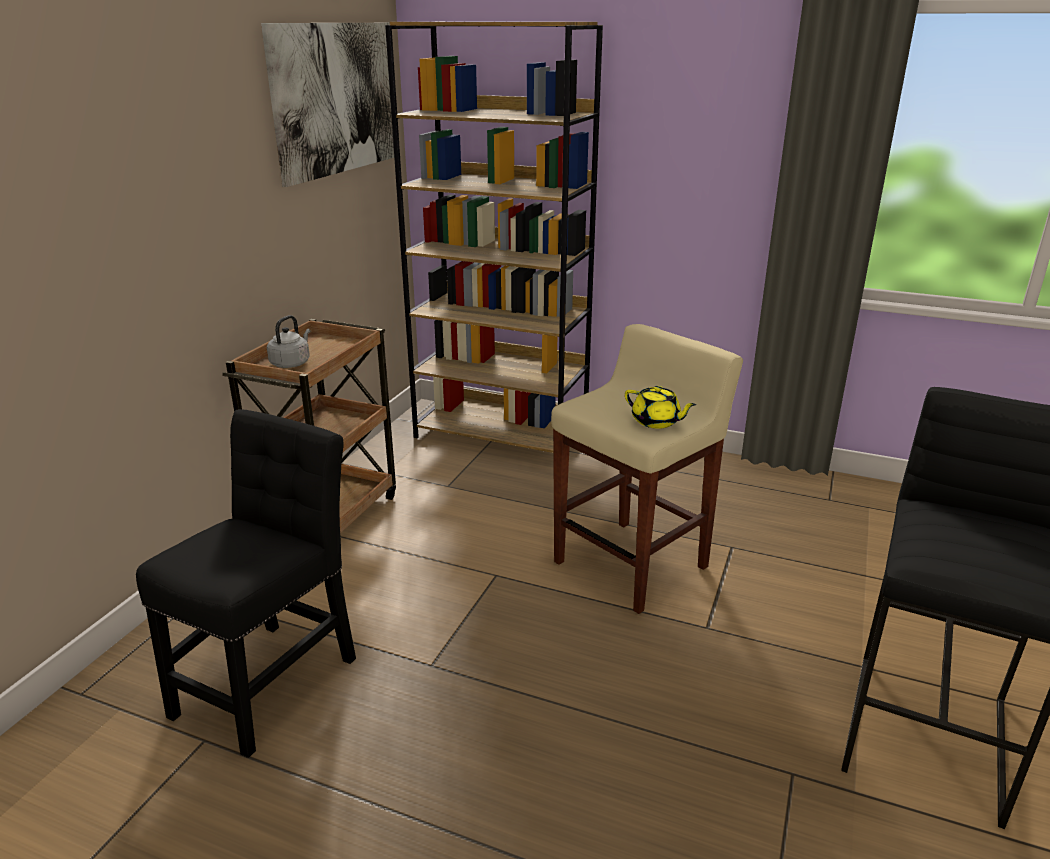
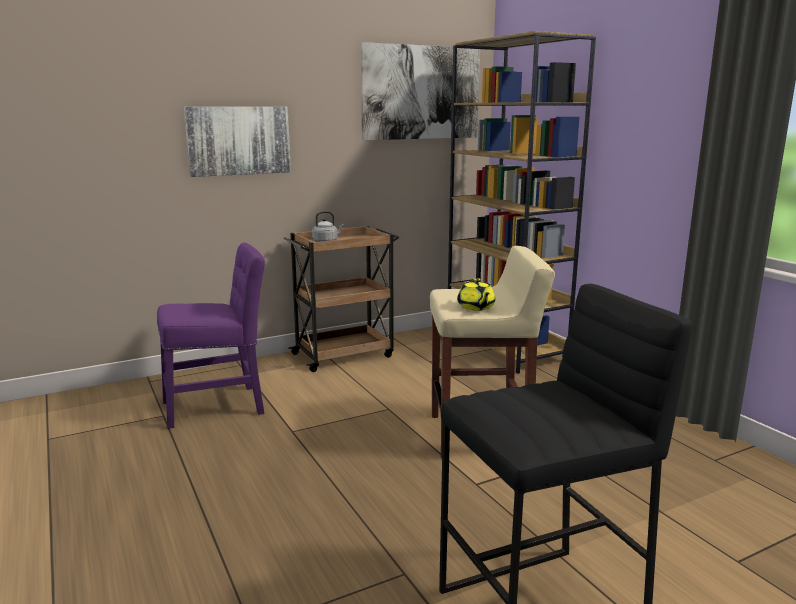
camera: 40 degrees right, 10 degrees down
(125, 224) = (238, 140): none -> picture
(271, 679) = (219, 406): black chair -> purple chair

